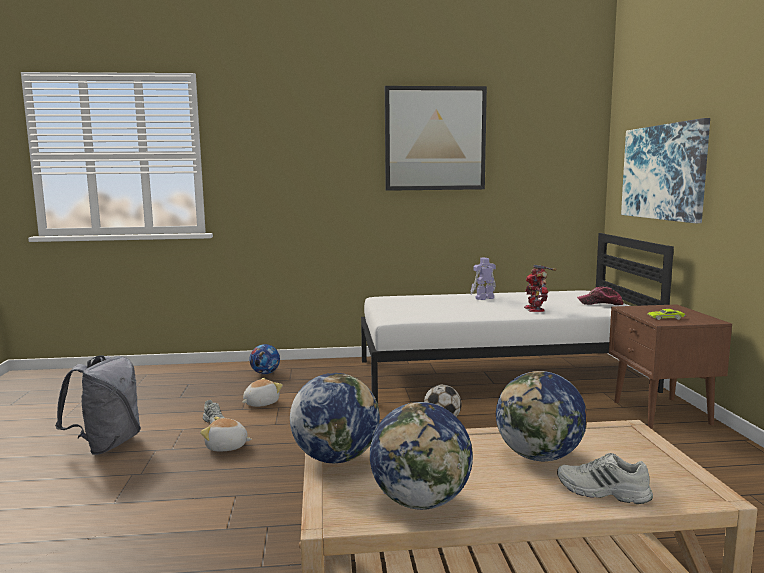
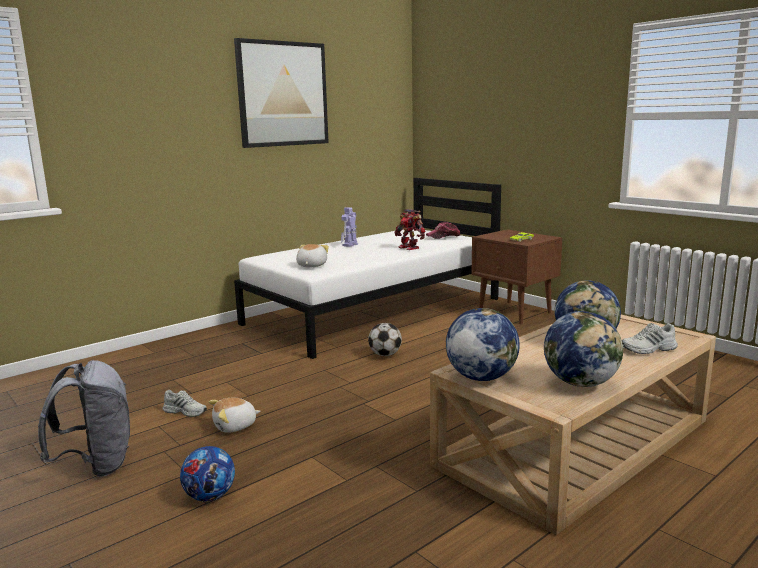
camera: 35 degrees left, 5 degrees up
(260, 403) = (202, 383): plush toy -> plush toy (311, 266)
(265, 373) = (157, 357): football -> football (210, 496)
(663, 172) = (480, 125): picture -> none

